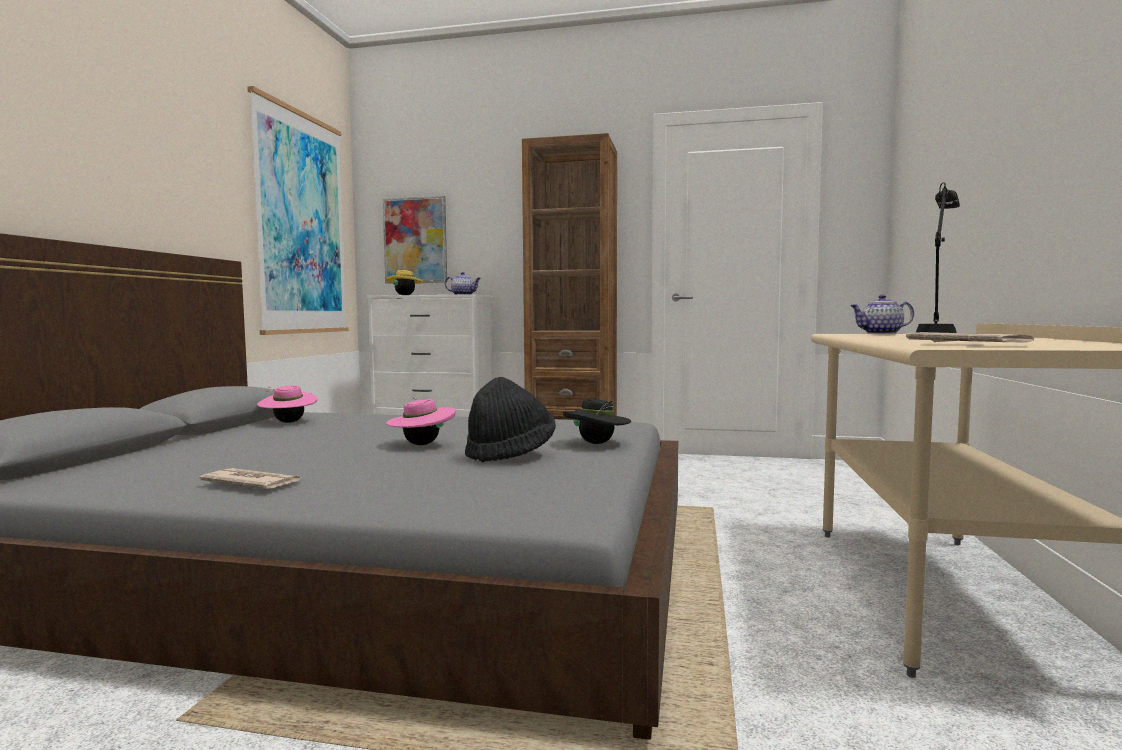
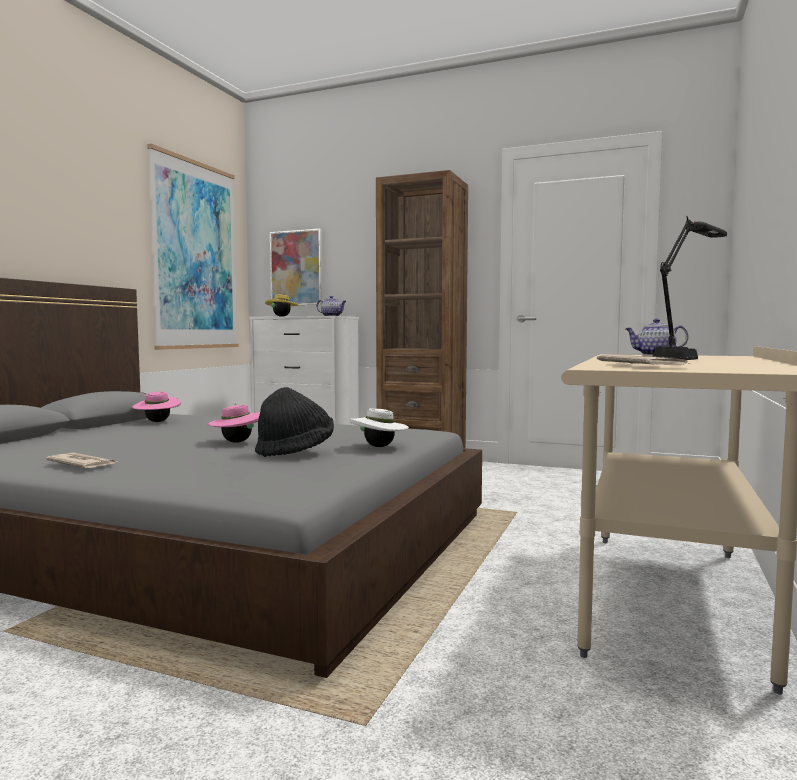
camera: 10 degrees right, 0 degrees up
(597, 443) = (379, 447): black hat -> white hat

